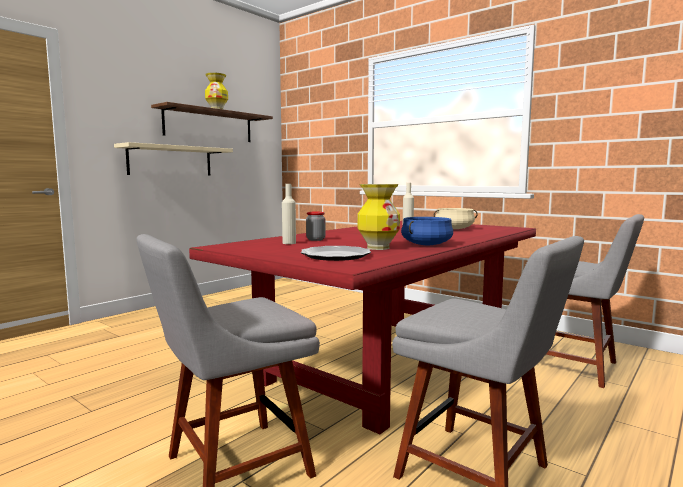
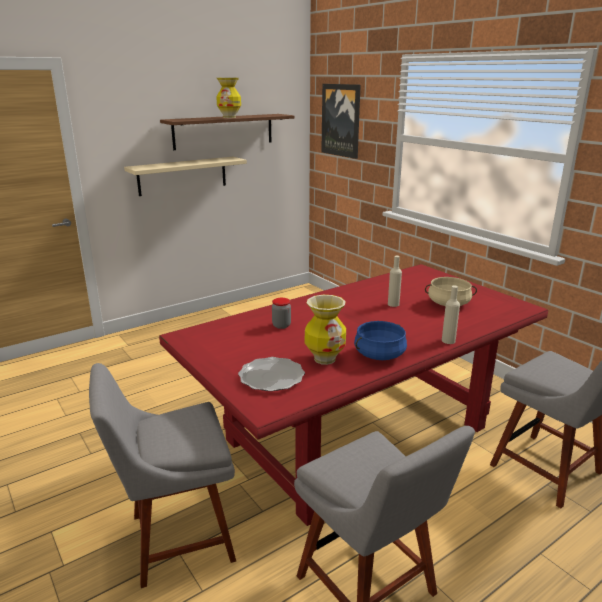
camera: 15 degrees right, 15 degrees up
(289, 243) = (251, 333): beige bottle -> beige bottle (448, 341)
(313, 122) = (341, 120): none -> picture

